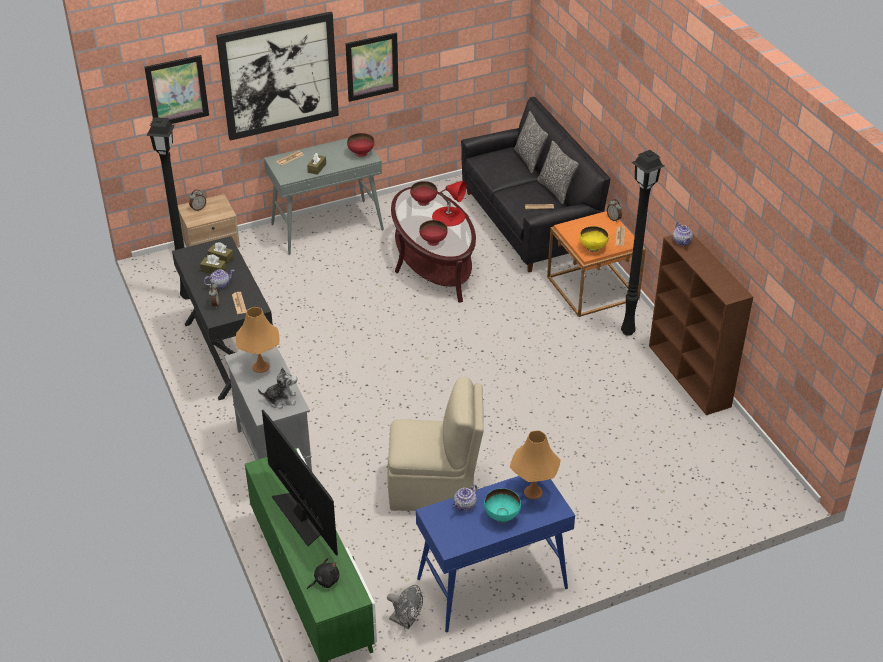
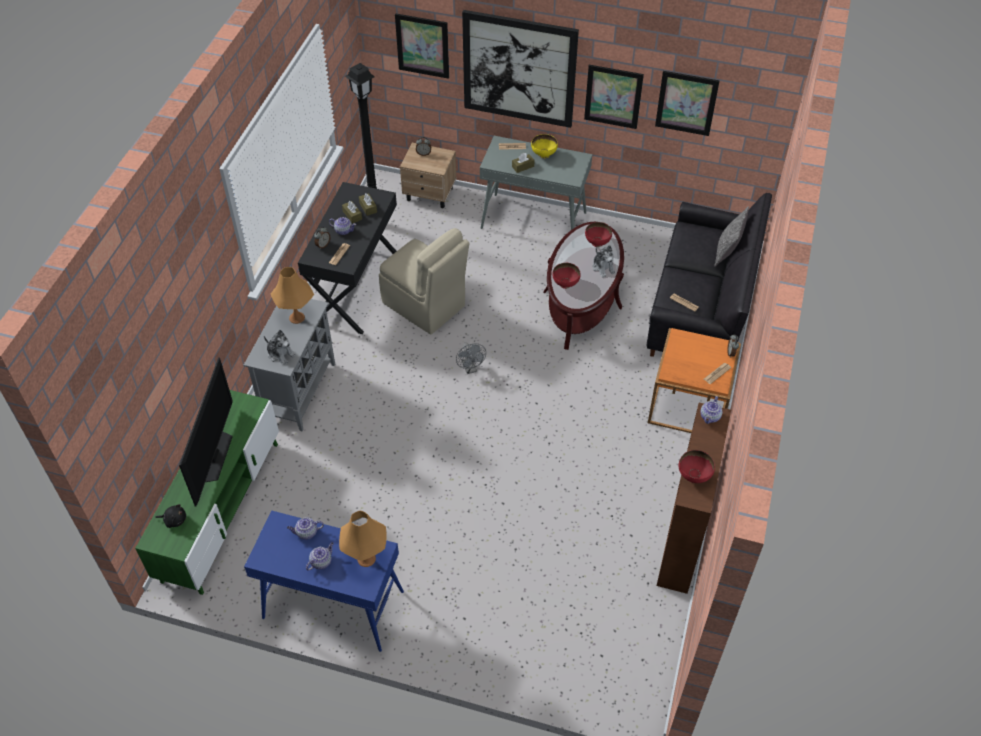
camera: 40 degrees right, 10 degrees up
(361, 153) = (571, 172): red bowl -> red bowl (694, 476)
(406, 621) = (246, 588): grey fan -> grey fan (470, 369)
(434, 488) = (377, 496): beige chair -> beige chair (425, 305)
(438, 45) = (686, 103): none -> picture
(448, 216) = (603, 267): red table lamp -> plush toy
(501, 516) = (321, 561): turquoise bowl -> teapot
(555, 190) = (717, 295): pillow -> none
(592, 248) = (680, 370): yellow bowl -> yellow bowl (543, 155)
(629, 332) = (675, 464): black floor lamp -> none

